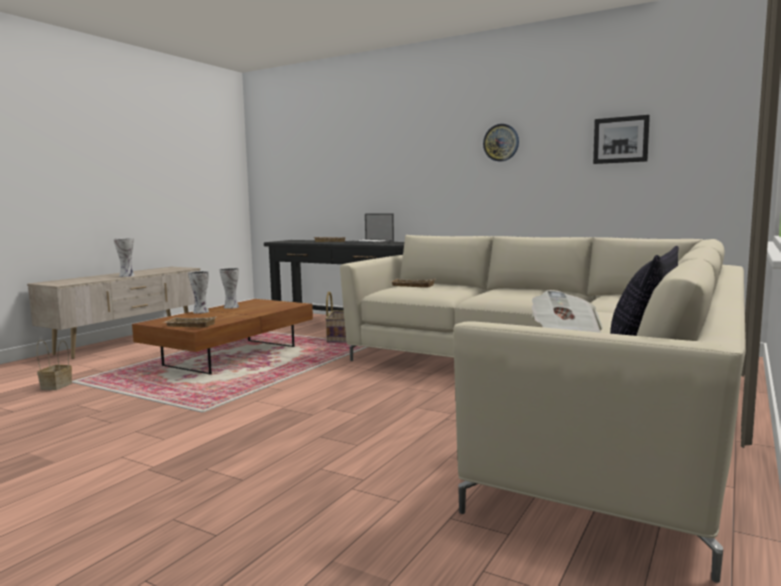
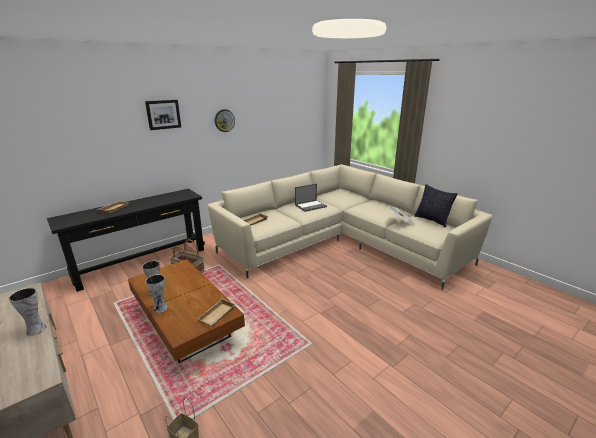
camera: 70 degrees left, 15 degrees up
(370, 242) = (158, 200): laptop -> laptop (311, 206)
(621, 140) = (279, 118): picture -> picture (163, 114)

